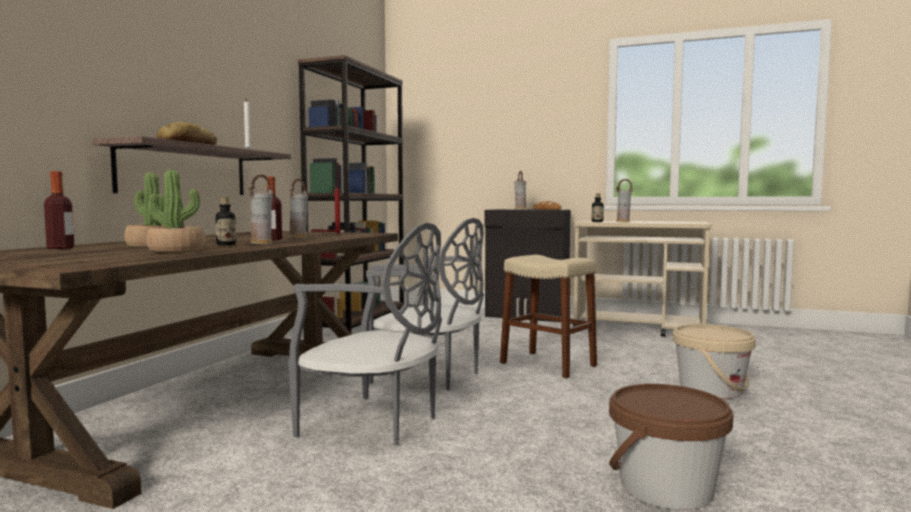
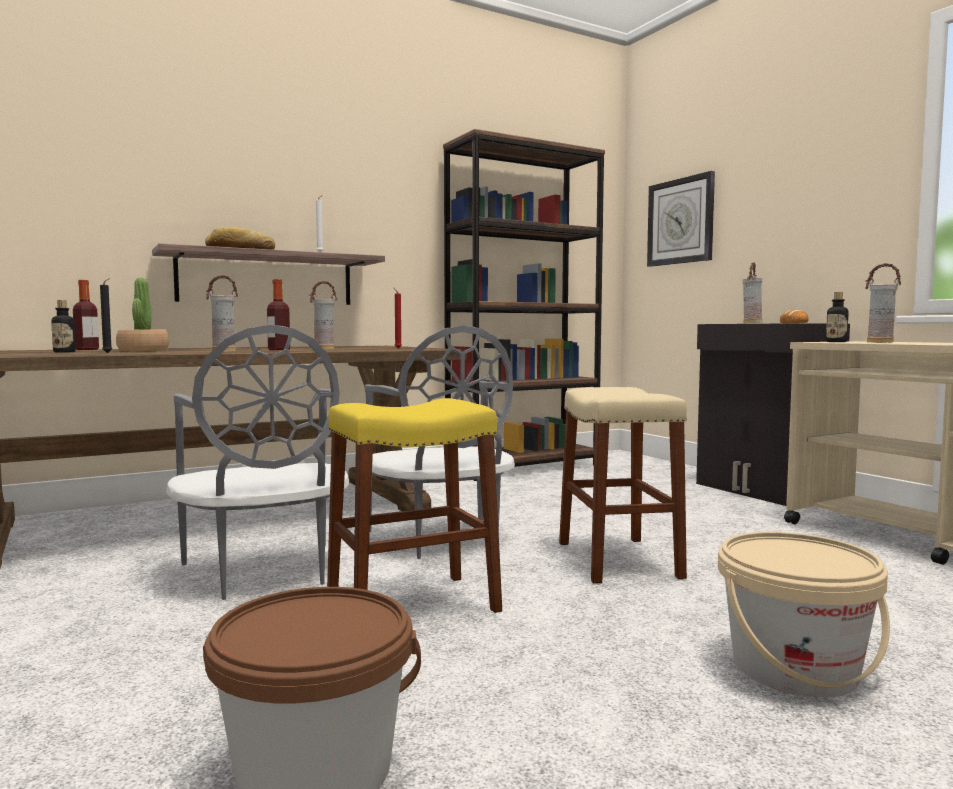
camera: 40 degrees right, 0 degrees up
(177, 250) = (108, 353): potted plant -> black candle
(226, 244) = (194, 351): bottle -> bottle (64, 352)
(440, 136) = (680, 221): none -> wall clock
(514, 413) = (412, 605): none -> yellow stool

